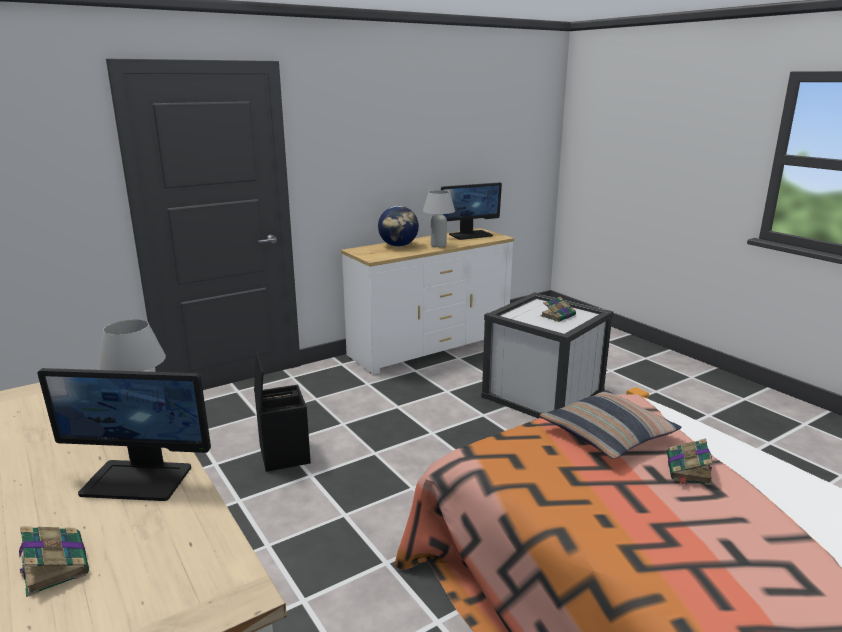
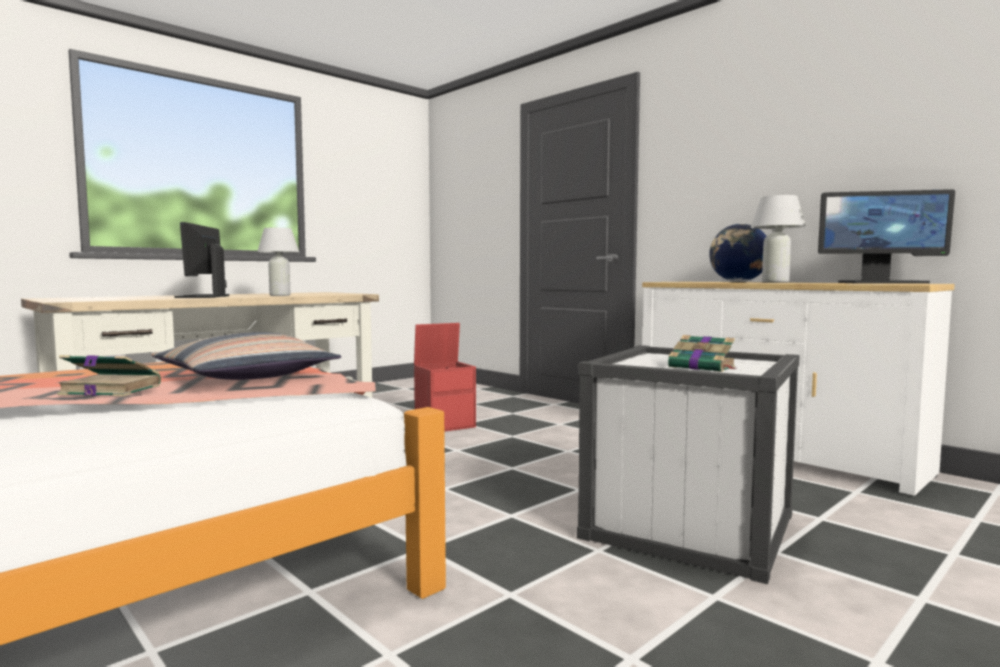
camera: 80 degrees right, 15 degrees down
(55, 564) = (132, 297): book -> none
(283, 454) = (445, 425): black storage box -> red storage box
(470, 235) = (881, 283): monitor -> monitor turned 45 degrees counterclockwise

